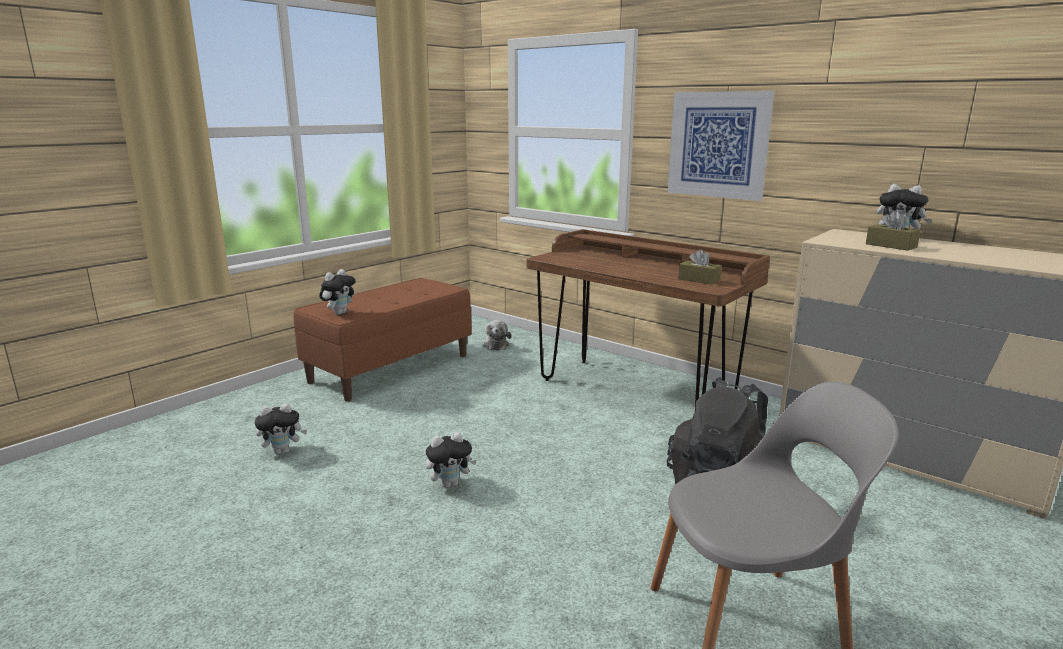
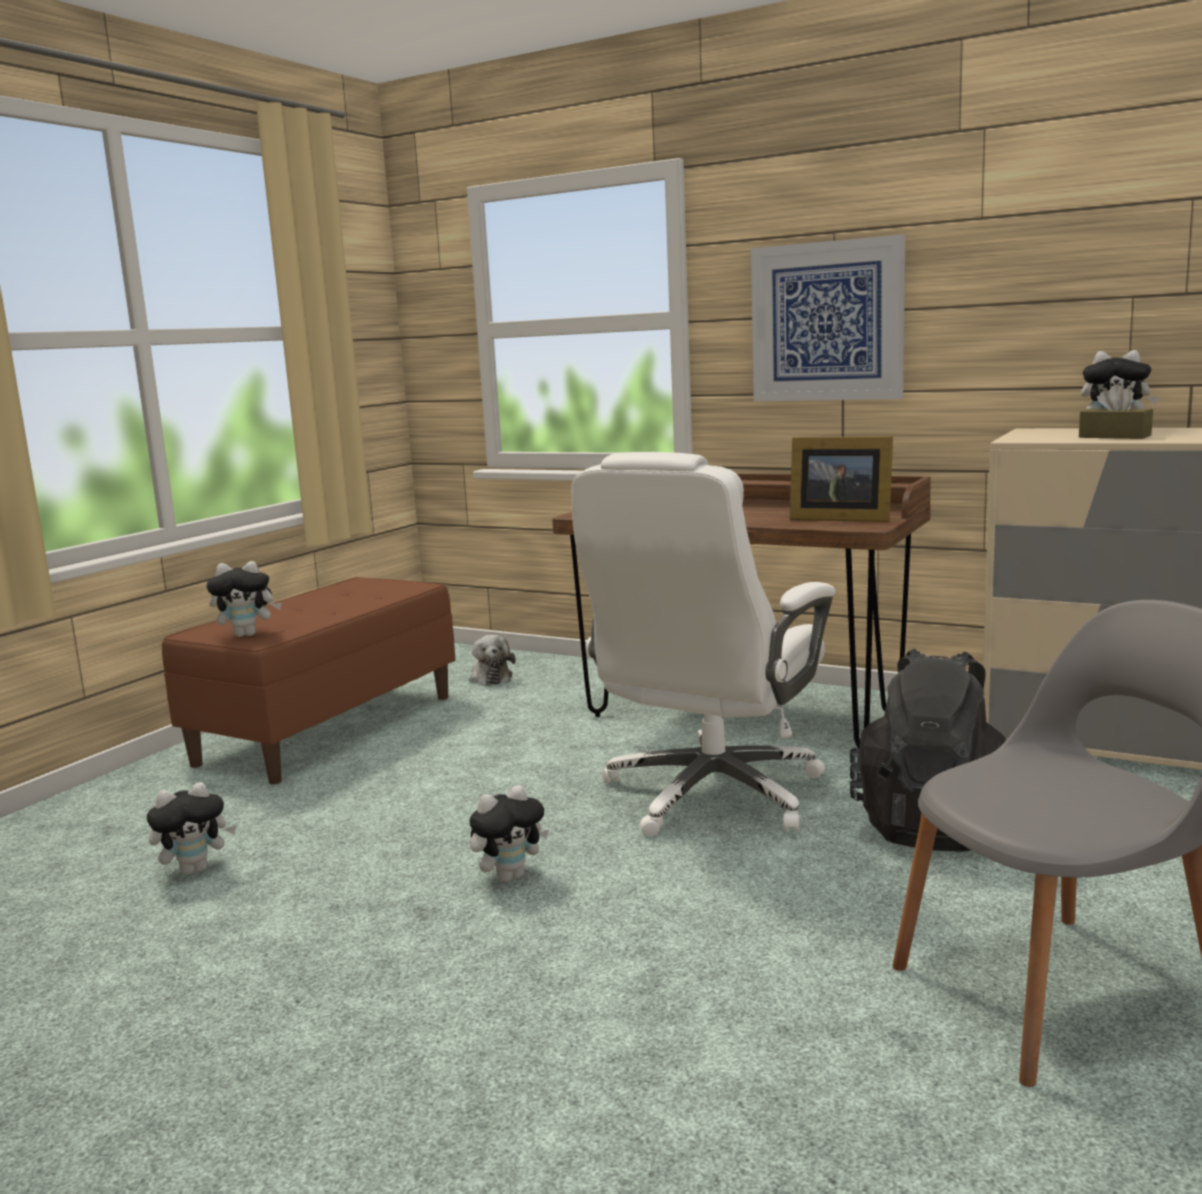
camera: 10 degrees left, 5 degrees down
(339, 313) = (248, 634): plush toy -> plush toy turned 60 degrees clockwise
(591, 446) = (710, 795): none -> white office chair
(698, 280) = (838, 518): brown tissue box -> picture frame

